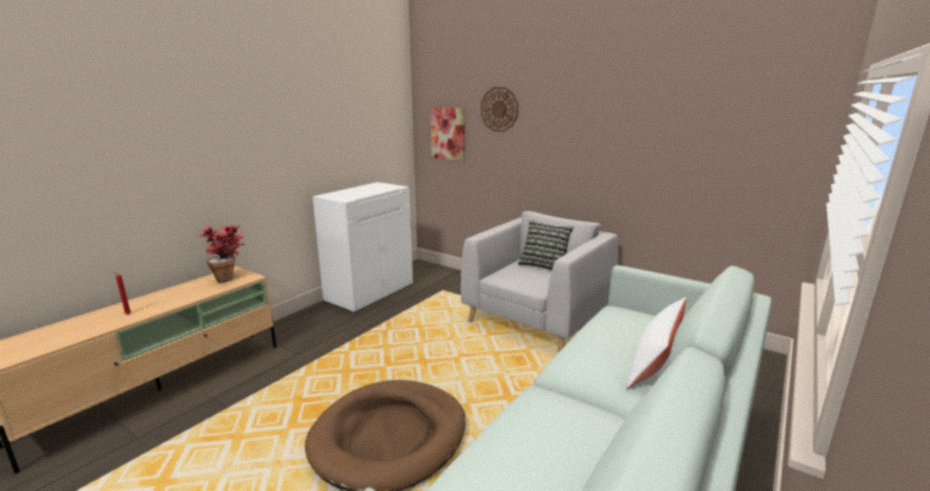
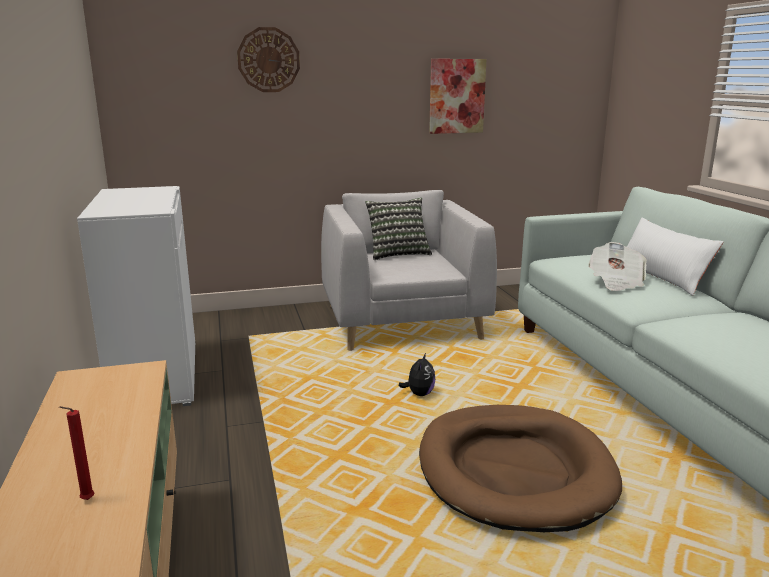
camera: 50 degrees left, 0 degrees up
(230, 278) = (106, 384): potted plant -> none
(446, 365) = (419, 394): none -> plush toy
(448, 133) = (177, 101): picture -> picture (456, 96)
(595, 346) = (616, 282): none -> newspaper

